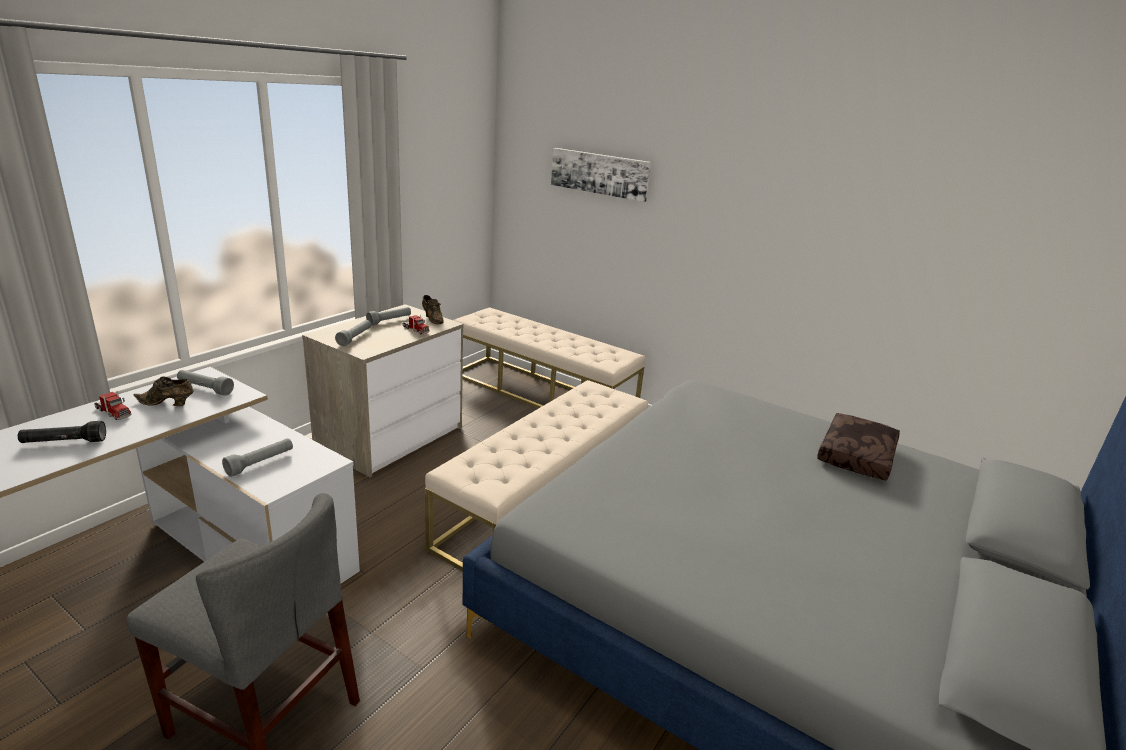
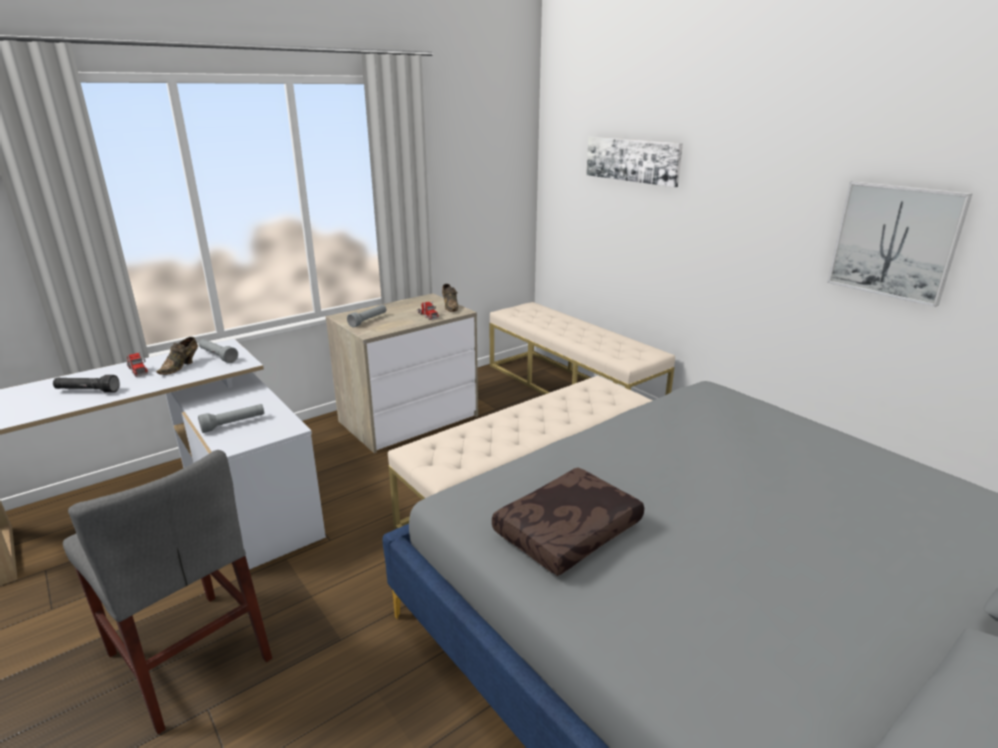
camera: 20 degrees right, 0 degrees up
(167, 404) = (181, 366): brown shoe -> brown shoe turned 90 degrees counterclockwise
(389, 321) = (409, 307): grey flashlight -> none
(839, 257) = (894, 241): none -> picture
(857, 456) = (879, 483): brown pillow -> brown pillow (568, 532)

